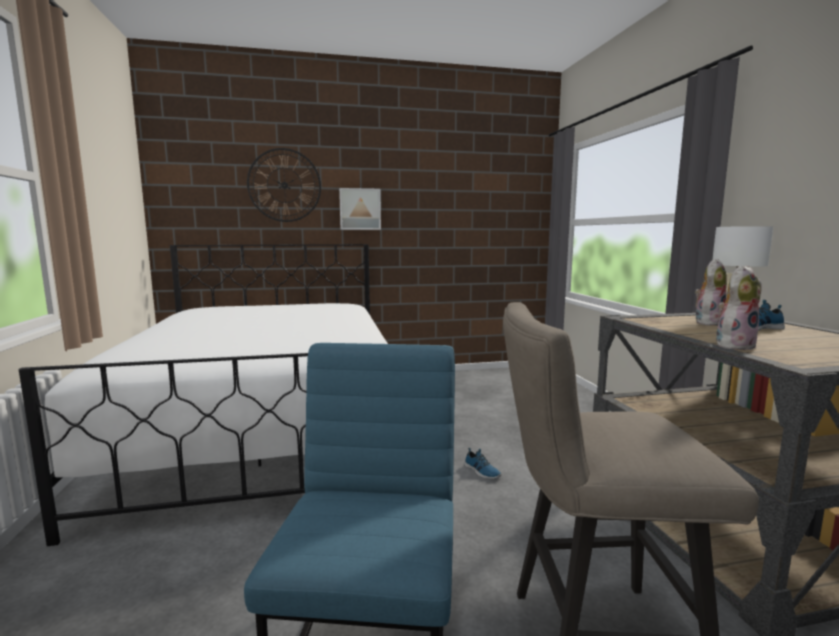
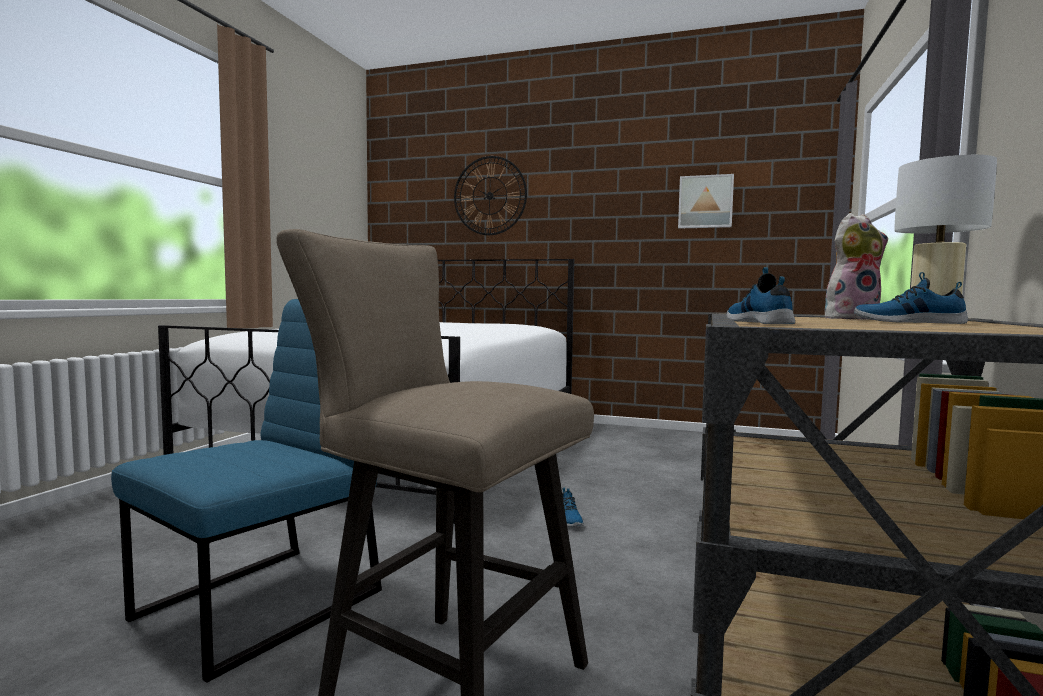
camera: 30 degrees right, 5 degrees down
(360, 209) = (568, 218): picture -> picture (705, 202)
(733, 345) = (760, 322): plush toy -> shoe

